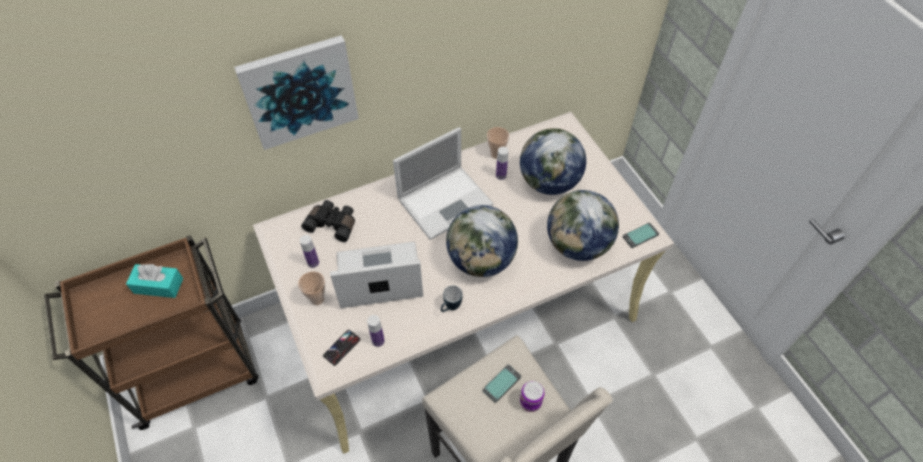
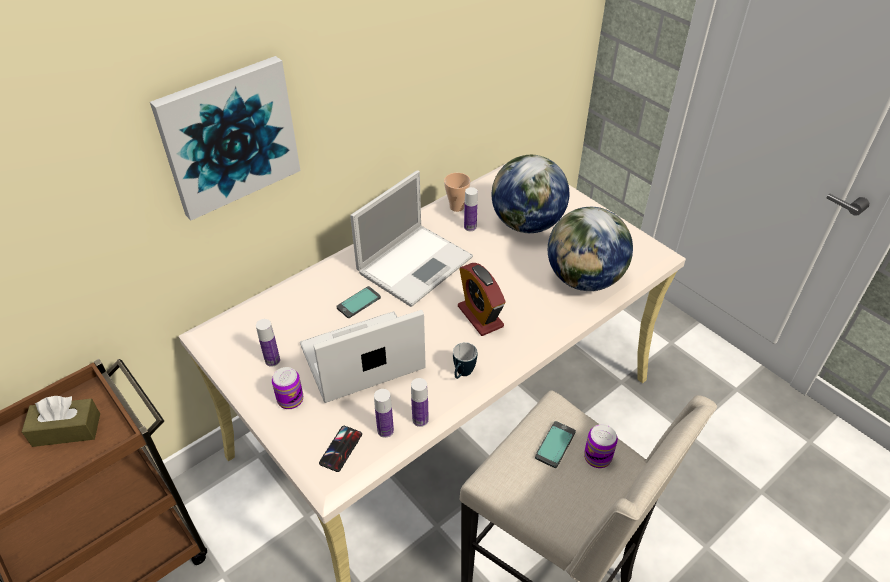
camera: 15 degrees left, 10 degrees down
(158, 286) = (66, 430): turquoise tissue box -> brown tissue box
(317, 298) = (290, 399): cup -> can
(333, 224) = (284, 313): black binoculars -> none
(406, 338) = (420, 420): none -> bottle
(481, 260) = (480, 316): globe -> alarm clock
(640, 236) = (649, 257): phone -> phone (359, 303)

